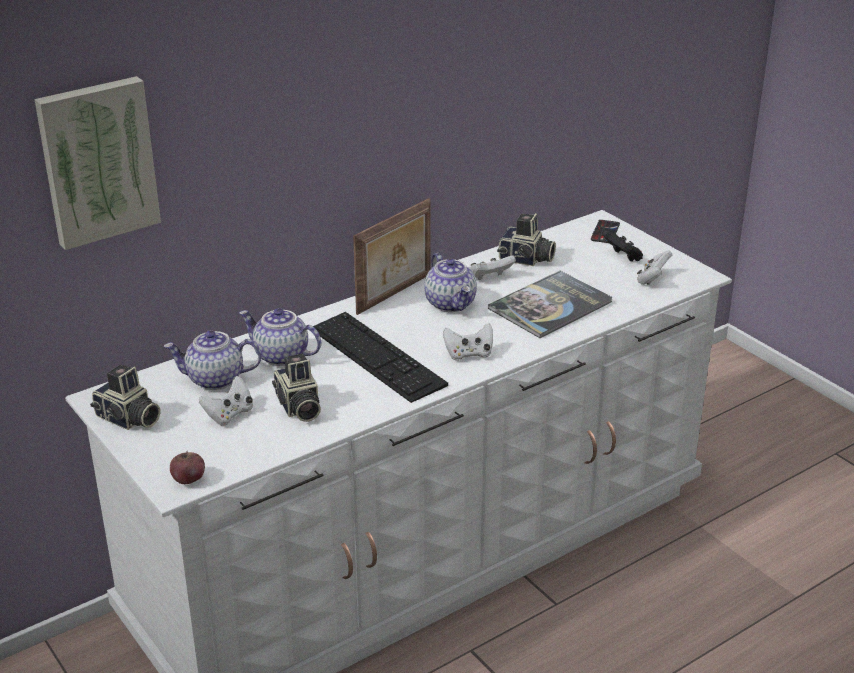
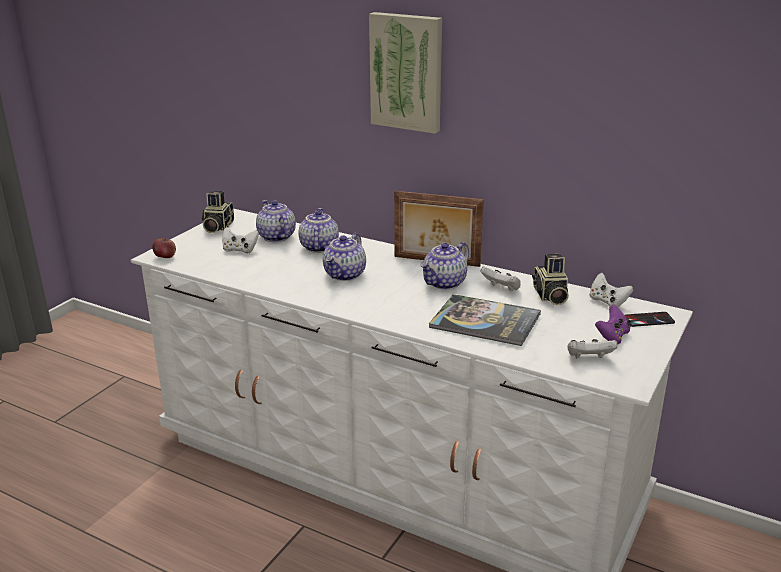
camera: 65 degrees right, 5 degrees down
(97, 161) = (261, 65): picture -> picture (407, 72)
(298, 407) = (262, 266): camera -> none
(376, 356) = (345, 275): keyboard -> teapot
(469, 354) = (377, 305): white game controller -> white game controller (608, 302)
(623, 257) = (612, 337): black game controller -> purple game controller

